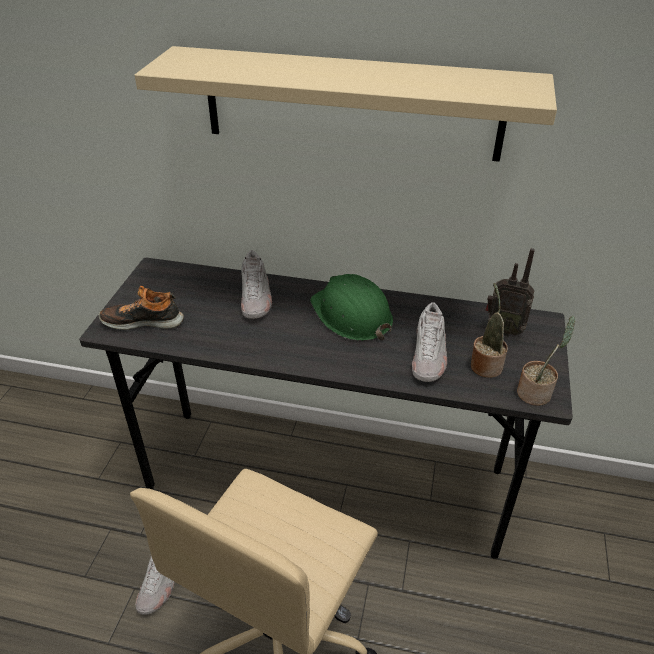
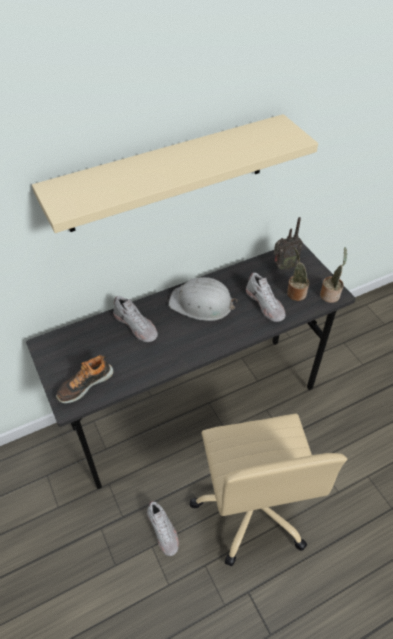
camera: 40 degrees left, 10 degrees up
(351, 315) = (202, 303): green hard hat -> white hard hat

